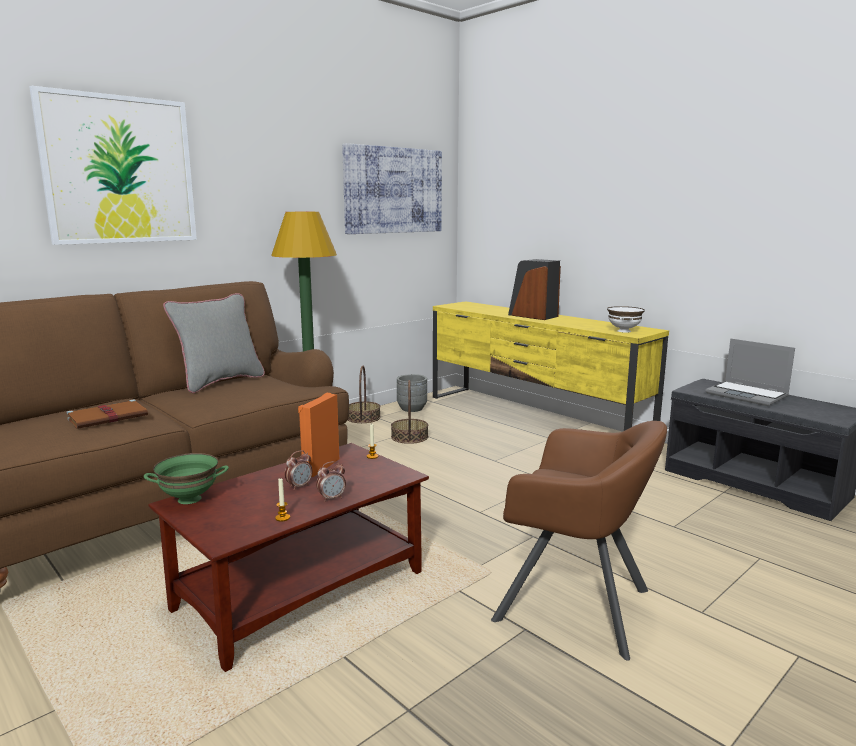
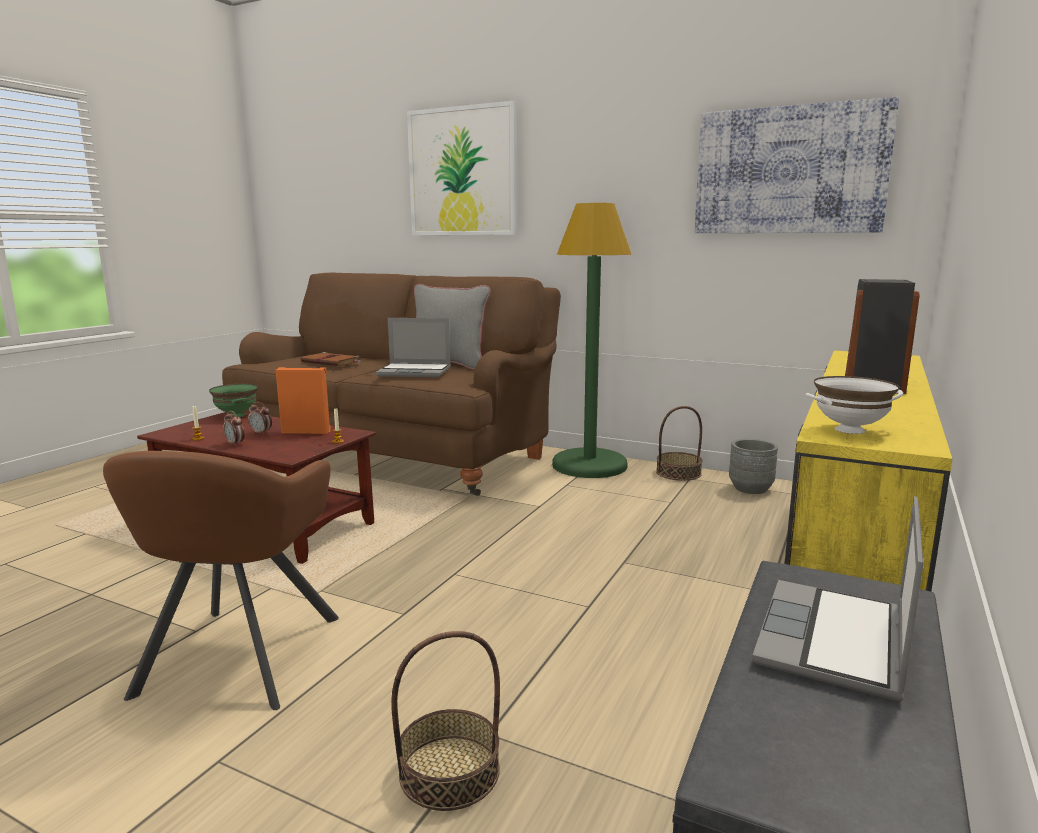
camera: 70 degrees right, 0 degrees up
(244, 392) = (415, 372): none -> laptop
(409, 437) = (647, 504): basket -> basket (449, 772)

